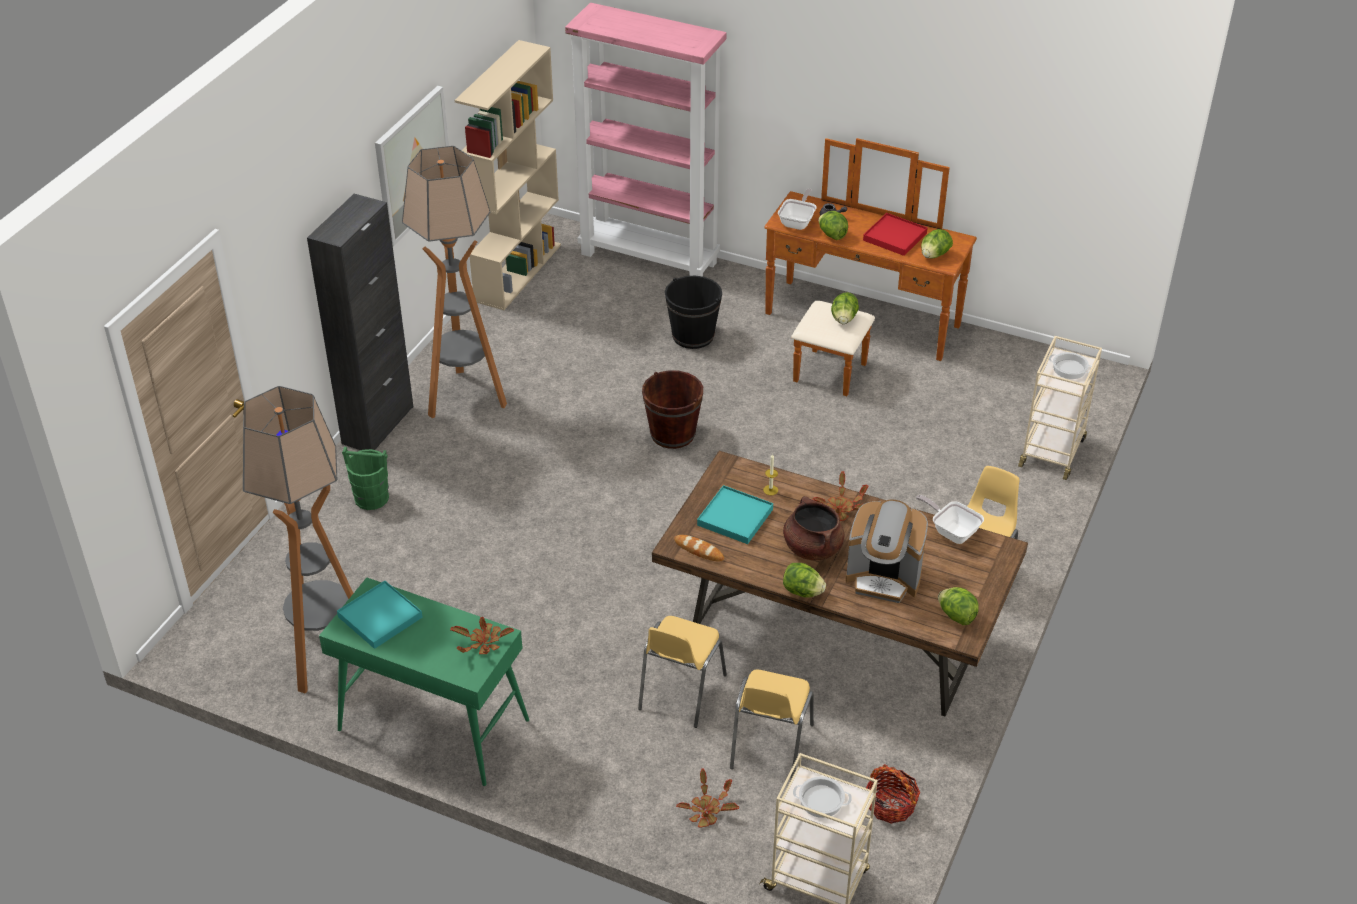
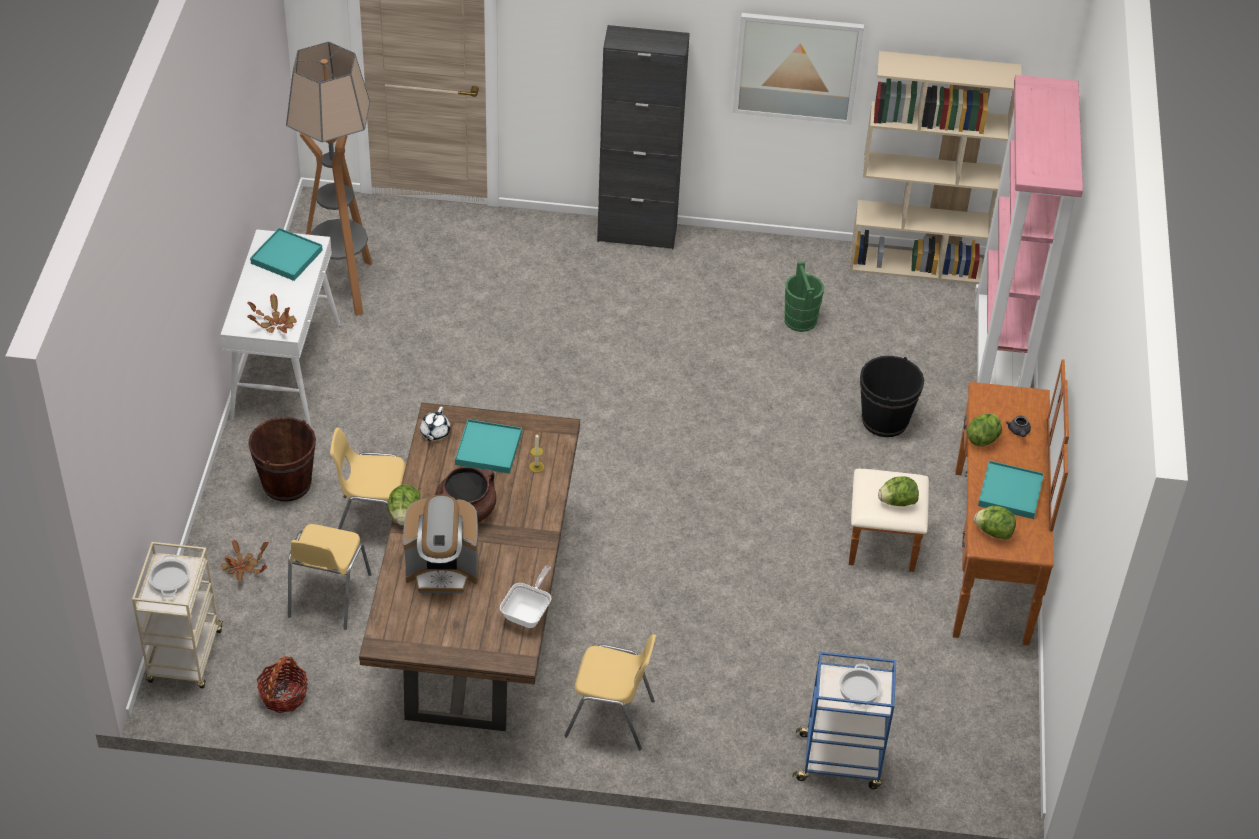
camera: 70 degrees right, 5 degrees up
(372, 498) = (539, 258): green bucket -> green bucket (800, 320)
(432, 725) = (286, 371): green console table -> white console table
(465, 397) = (703, 279): floor lamp -> none
(672, 434) = (720, 439): brown bucket -> brown bucket (287, 483)
(699, 550) = (434, 433): bread -> white teapot
(770, 747) = (328, 596): yellow chair -> yellow chair turned 75 degrees counterclockwise
(798, 222) = (992, 406): frying pan -> none
(840, 509) = (528, 523): potted plant -> none
(884, 578) = (442, 570): coffee machine -> coffee machine turned 90 degrees counterclockwise
(895, 237) = (1010, 492): red tray -> turquoise tray
(956, 616) = (409, 632): lettuce -> none
(1052, 452) = (840, 761): beige cart -> blue cart

